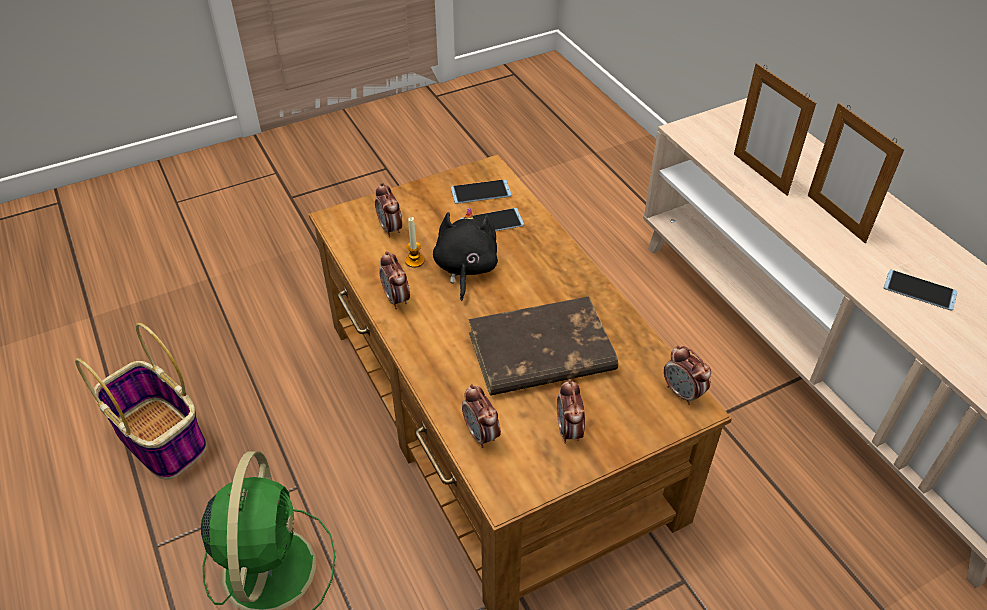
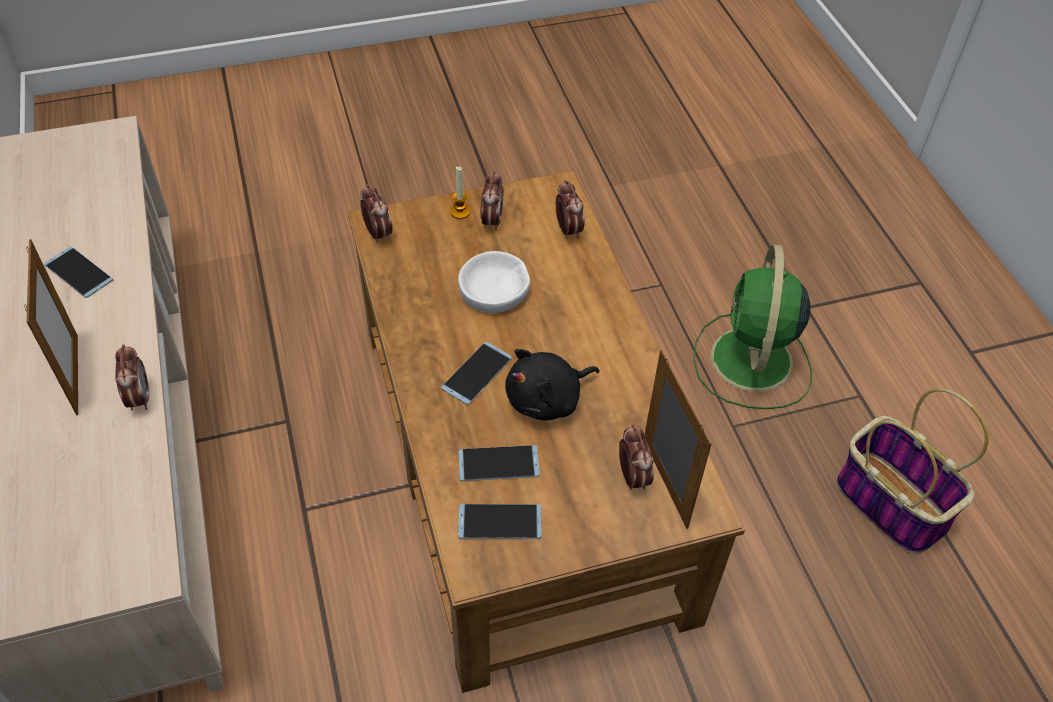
camera: 170 degrees left, 5 degrees up
(396, 299) = (632, 373): alarm clock -> alarm clock (139, 398)
(414, 261) = (606, 421): candle -> candle (460, 212)
(465, 268) = (547, 399): black plush toy -> black plush toy turned 45 degrees clockwise
(529, 278) = (477, 373): none -> phone
(539, 353) = (494, 290): brown book -> white bowl
(760, 174) = (107, 462): picture frame -> picture frame (664, 482)

